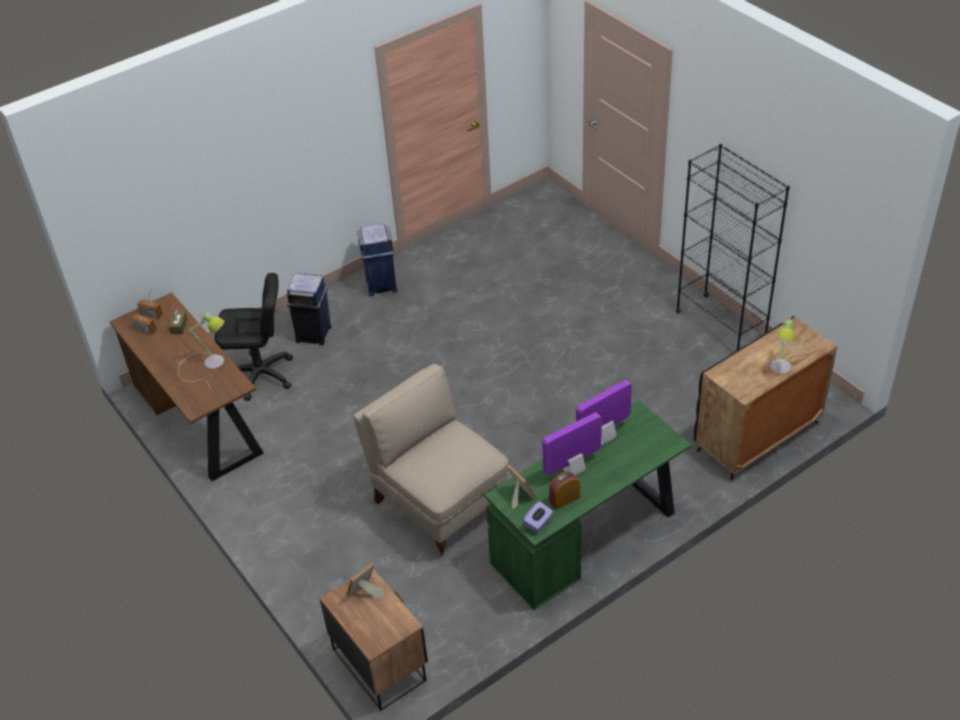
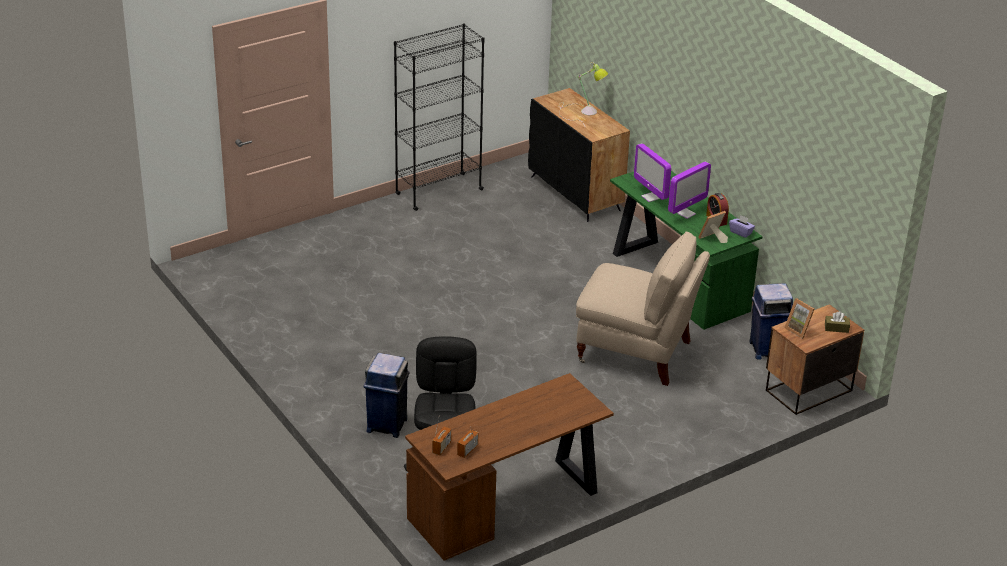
camera: 90 degrees left, 10 degrees down
(179, 326) = (466, 426): brown tissue box -> brown tissue box (836, 328)
(206, 364) = (530, 405): table lamp -> none
(381, 285) = (318, 377): blue trash can -> blue trash can (766, 349)
(439, 503) = (636, 352): beige chair -> beige chair turned 120 degrees counterclockwise
(573, 470) = (685, 213): monitor -> monitor turned 105 degrees counterclockwise

